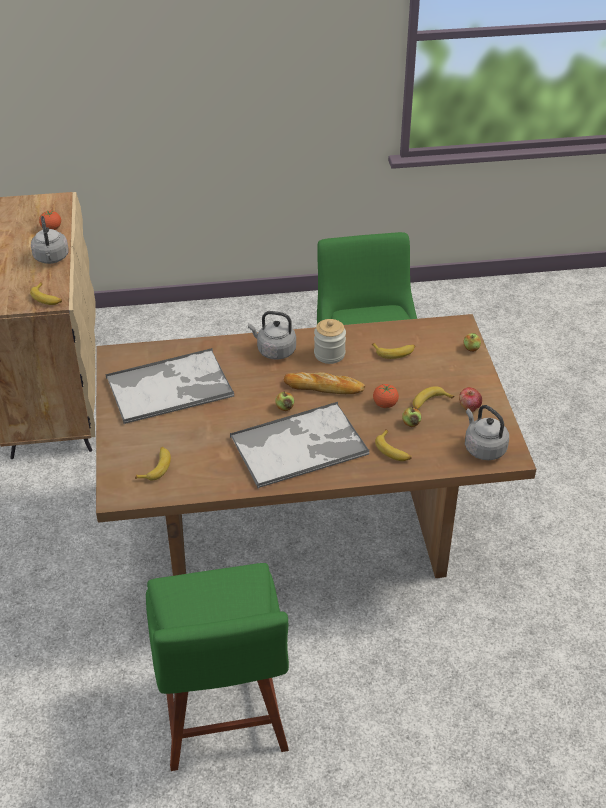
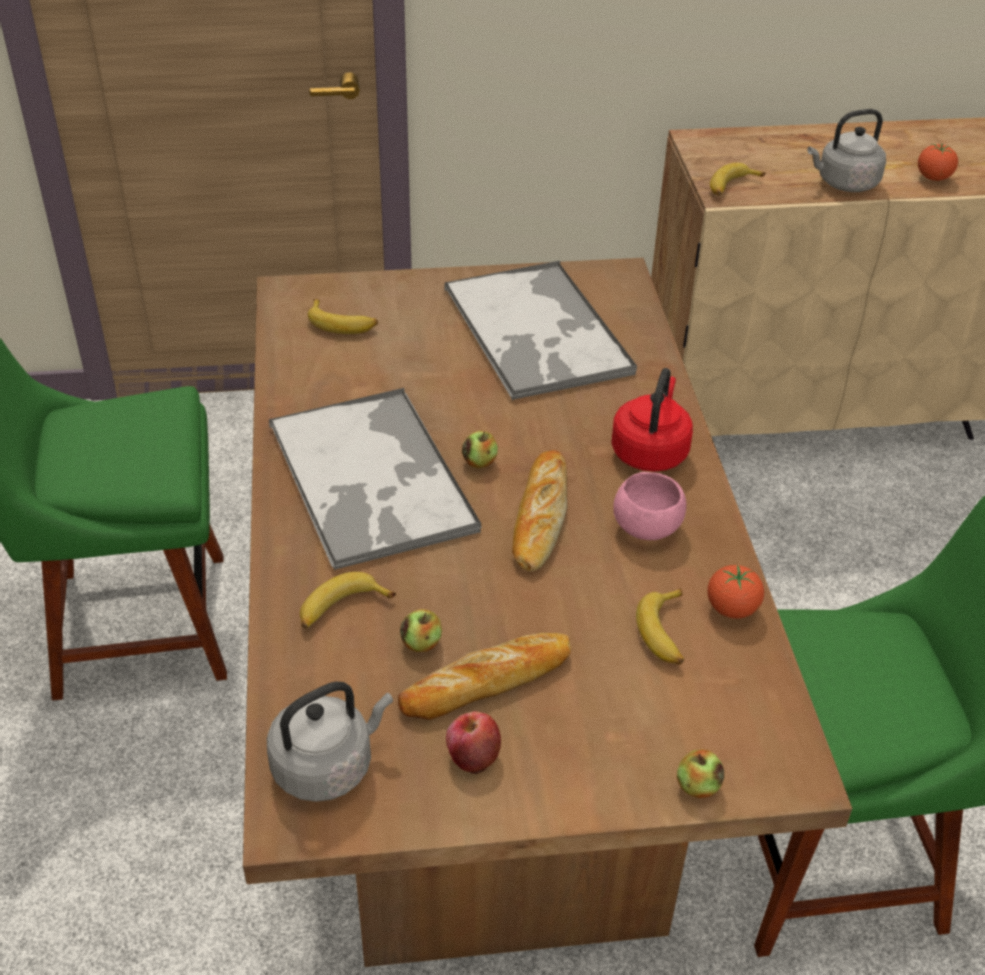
camera: 90 degrees right, 0 degrees up
(274, 351) = (650, 451): grey kettle -> red kettle
(329, 354) = (647, 528): jar -> pink bowl
(385, 404) = (484, 605): tomato -> tomato (732, 609)
(429, 403) = (488, 681): banana -> bread

